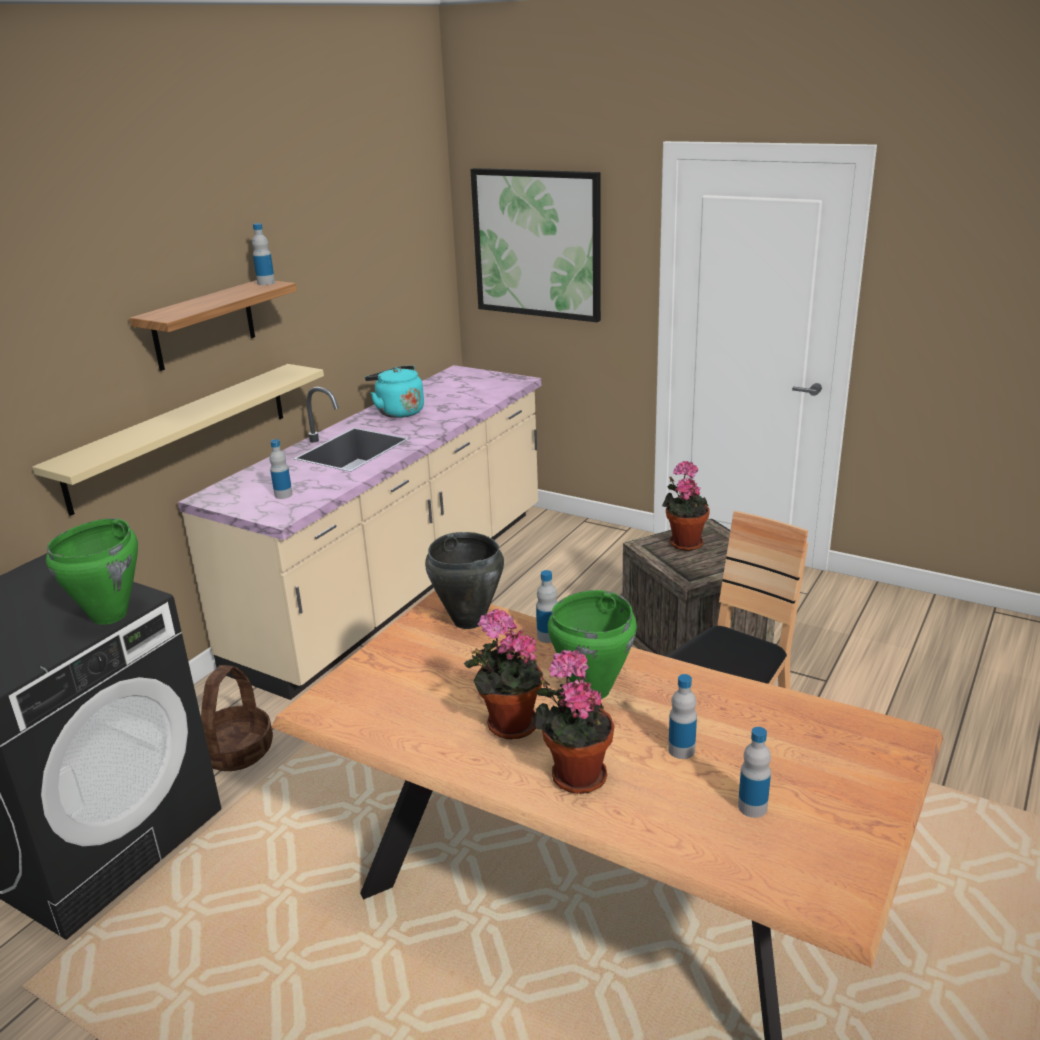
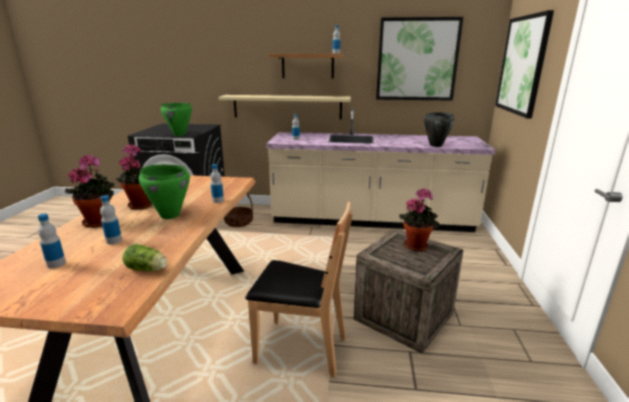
camera: 65 degrees right, 5 degrees down
(365, 259) = (417, 60): none -> picture
(398, 412) = (400, 138): turquoise kettle -> none
(468, 621) = (226, 186): black cooking pot -> black cooking pot (435, 145)
(801, 712) = (148, 269): none -> lettuce

